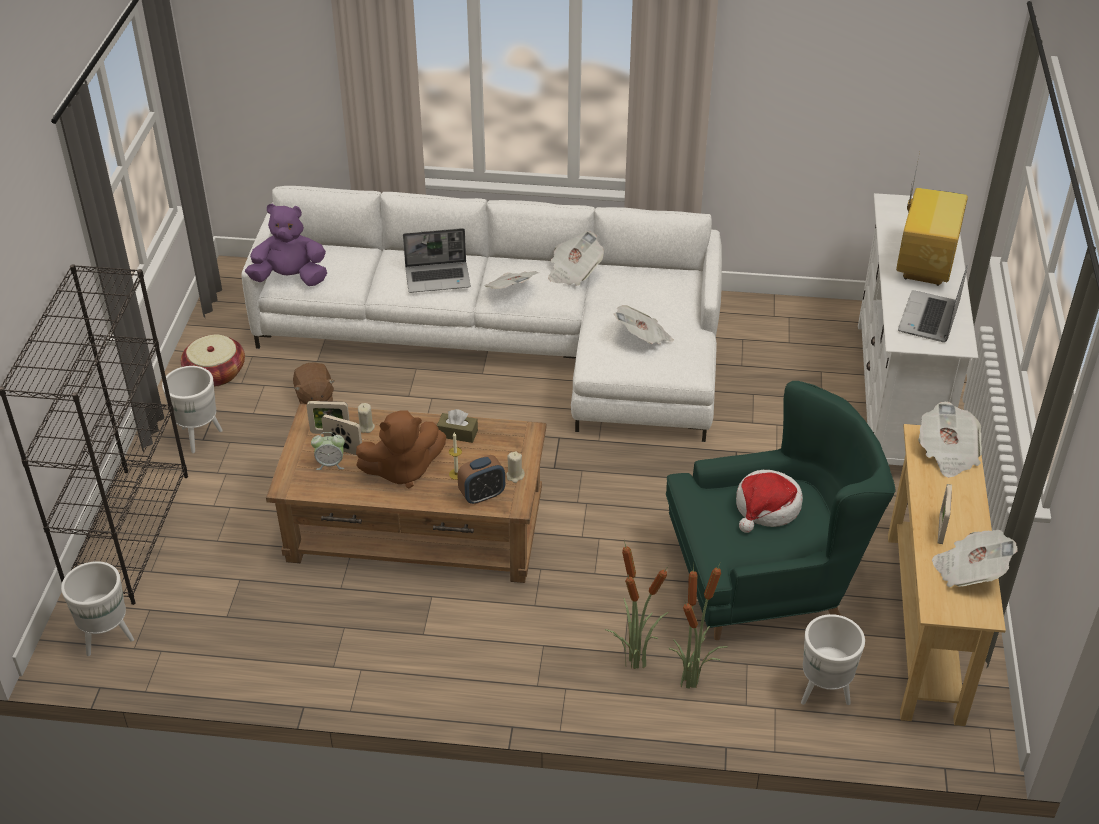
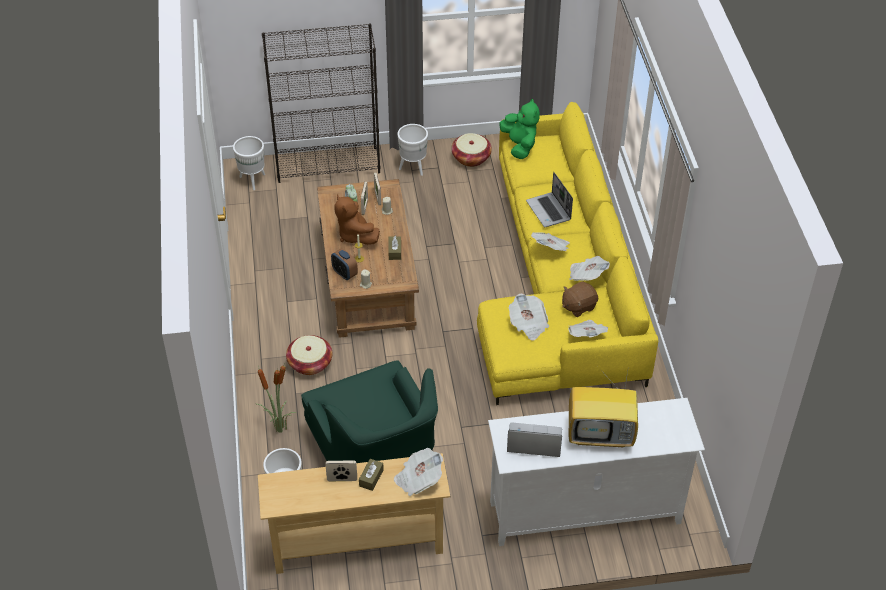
camera: 75 degrees right, 5 degrees up
(290, 278) = (519, 145): purple plush toy -> green plush toy
(314, 398) = (466, 206): brown plush toy -> brown plush toy (578, 306)
(510, 342) = (559, 284): white sofa -> yellow sofa
(567, 625) = (310, 363): none -> basket
(634, 661) = (289, 399): potted plant -> none
(766, 508) = (379, 412): hat -> none
(940, 499) = (371, 478): none -> brown tissue box
(969, 571) = (307, 497): newspaper -> newspaper (587, 336)

